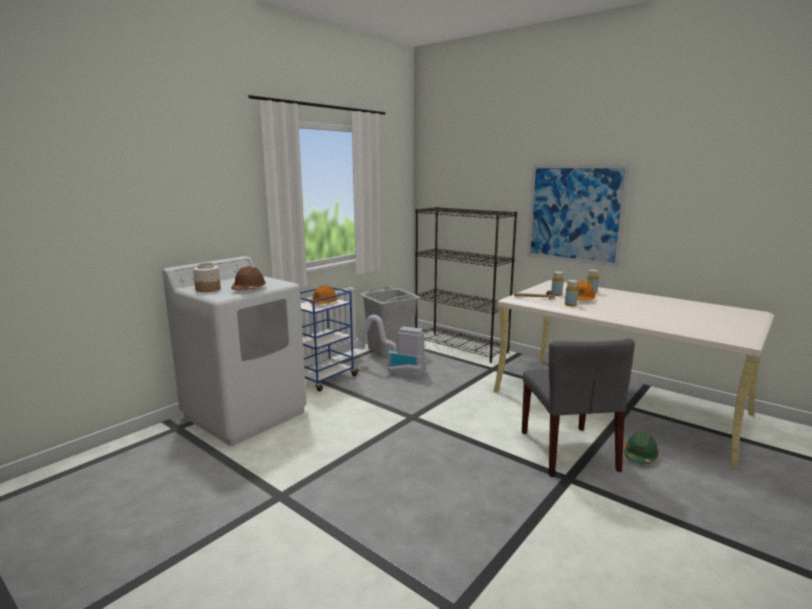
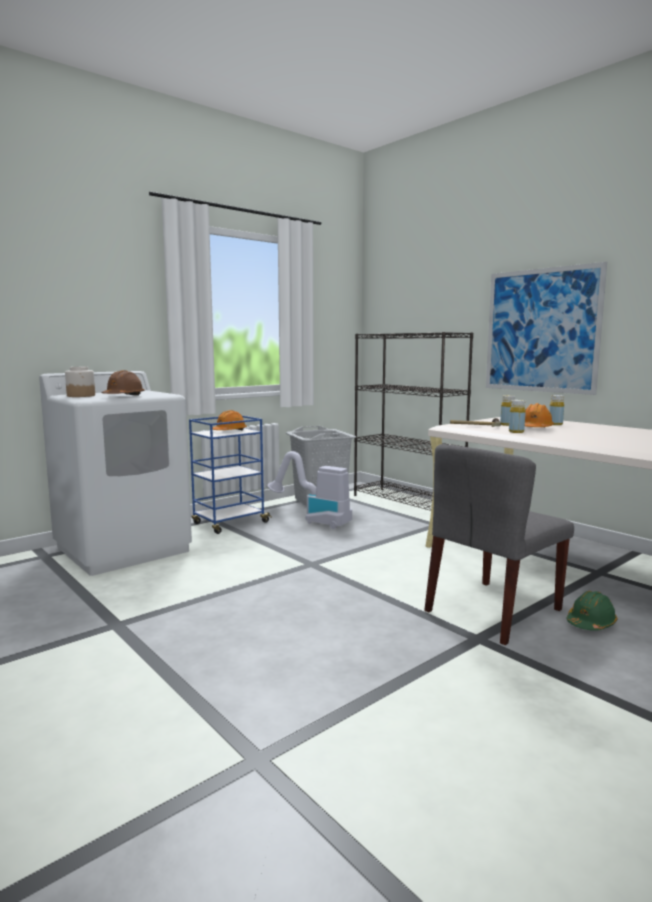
camera: 10 degrees right, 5 degrees down
(568, 451) = (493, 611): grey chair -> grey chair turned 45 degrees clockwise

